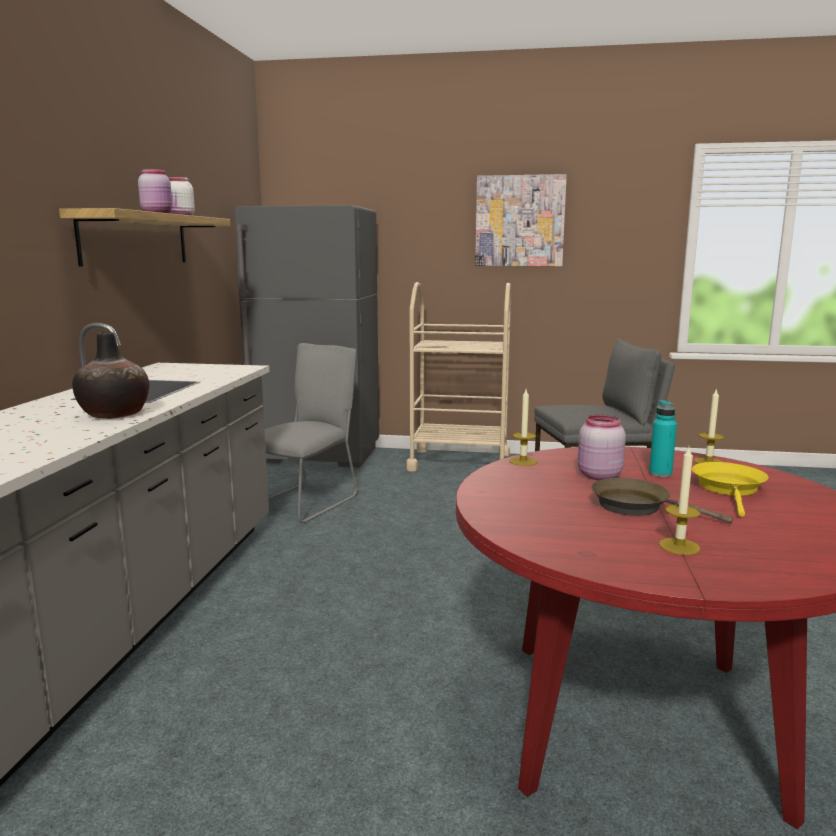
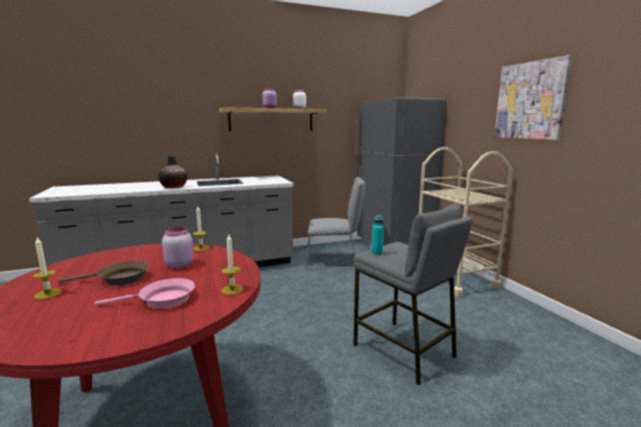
camera: 60 degrees right, 0 degrees up
(637, 506) = (119, 279): brown frying pan -> brown frying pan turned 75 degrees clockwise
(660, 474) = (192, 278): turquoise bottle -> turquoise bottle (376, 253)
(729, 489) = (162, 300): yellow frying pan -> pink frying pan

